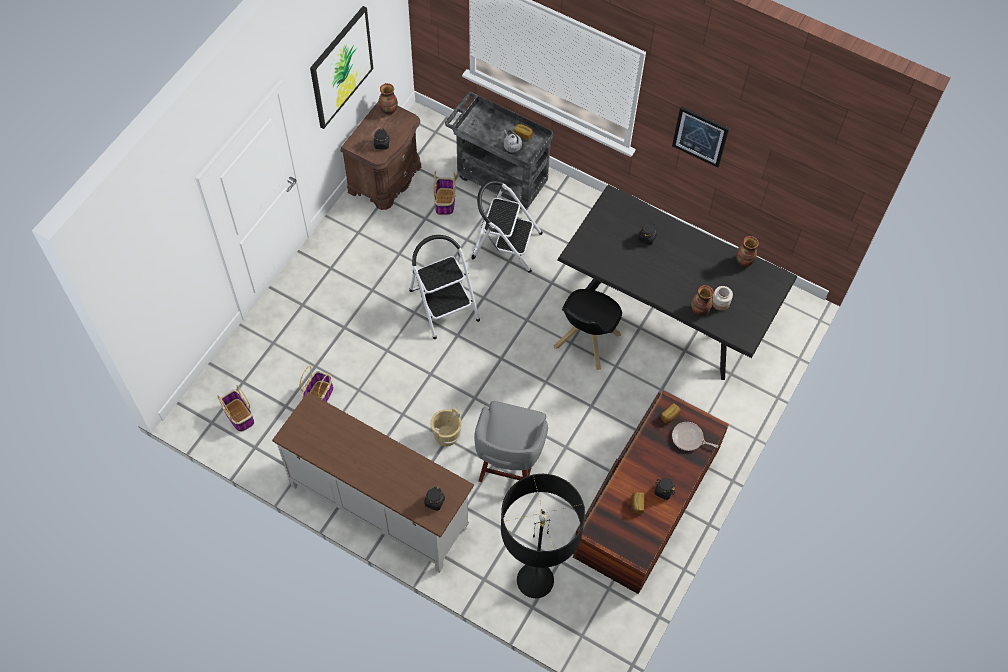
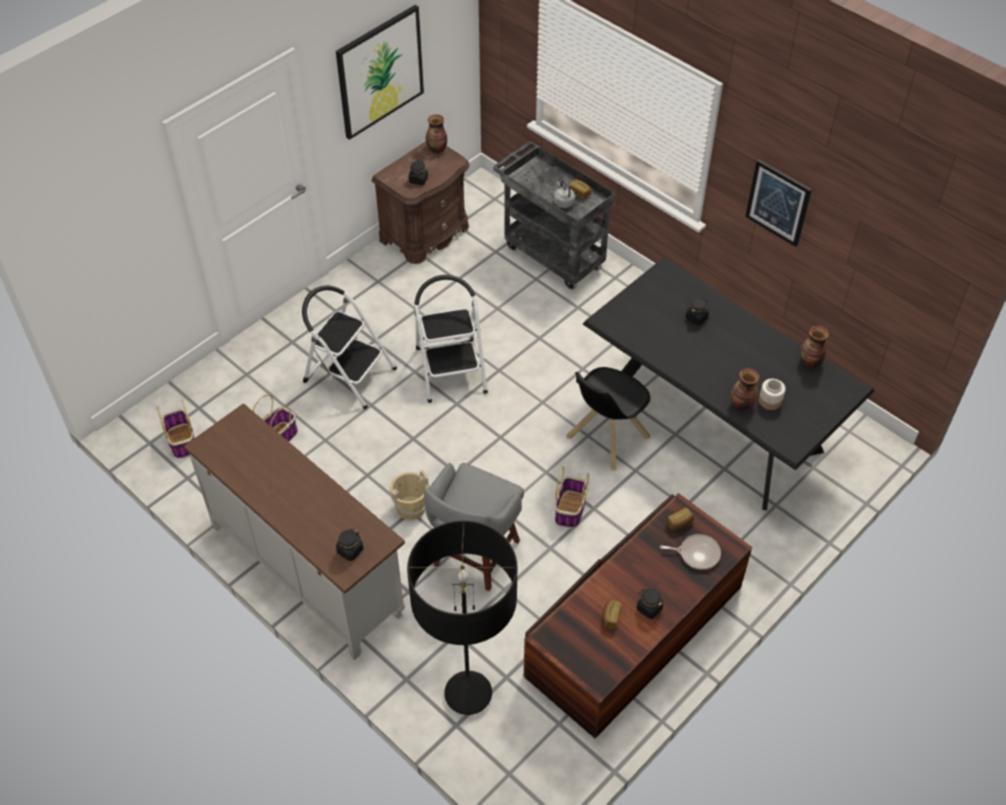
camera: 15 degrees right, 10 degrees down
(445, 202) = (484, 267): basket -> basket (570, 510)
(504, 245) = (539, 321): step ladder -> step ladder (347, 374)
(689, 438) = (697, 554): frying pan -> frying pan turned 150 degrees clockwise

